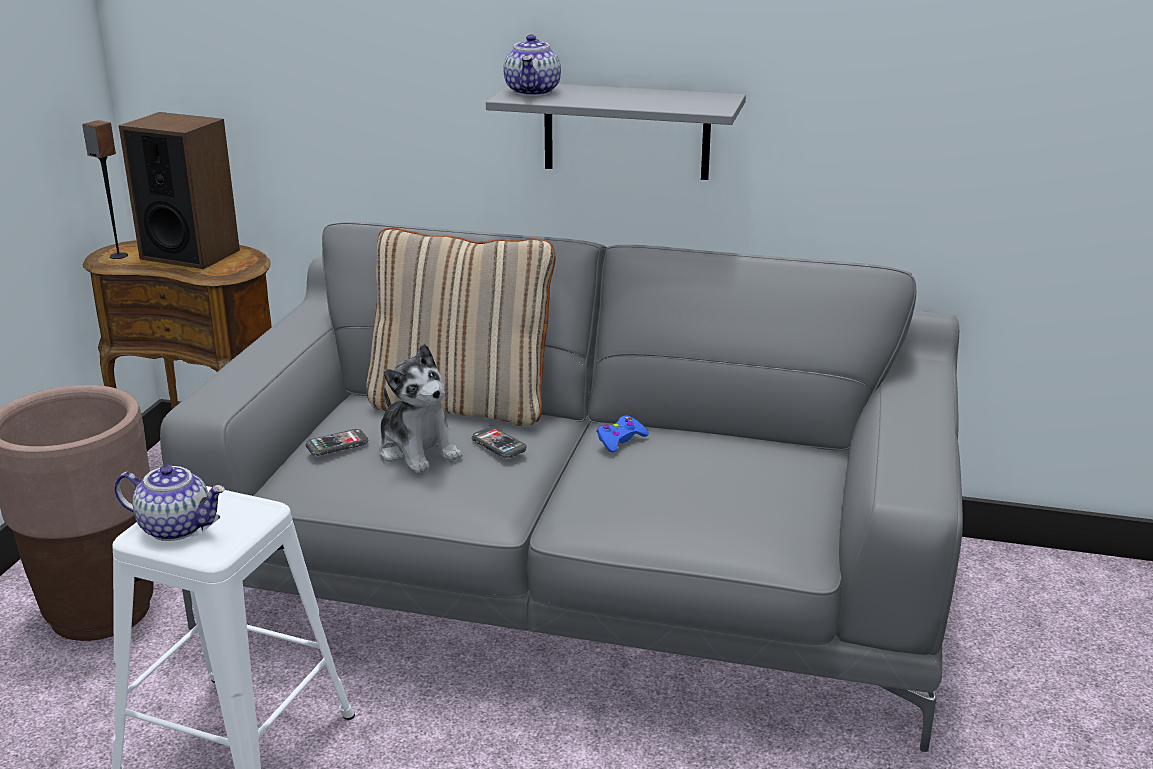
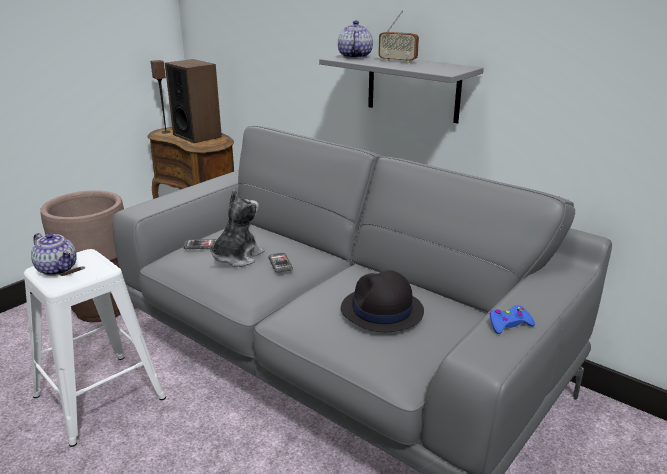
camera: 25 degrees right, 0 degrees up
(418, 450) = (237, 257): plush toy -> plush toy turned 135 degrees counterclockwise
(462, 405) = (285, 238): beige pillow -> none
(533, 92) = (354, 56): teapot -> teapot turned 150 degrees clockwise
(614, 95) = (397, 61): none -> radio
(620, 440) = (351, 276): blue game controller -> blue game controller (509, 324)
(709, 476) = (381, 311): none -> black hat

